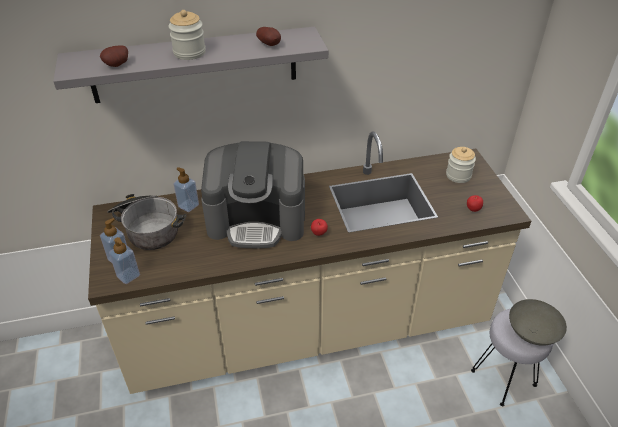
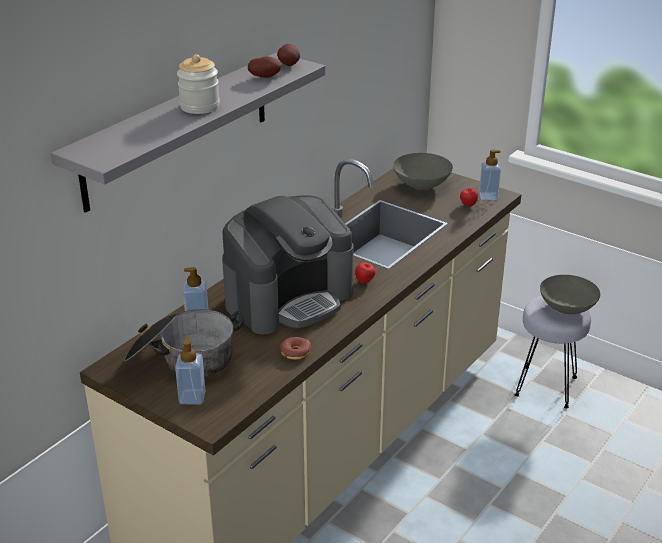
camera: 40 degrees left, 10 degrees down
(118, 65) = (147, 139): potato -> potato (289, 65)
(128, 275) = (226, 404): soap dispenser -> soap dispenser (488, 196)
(210, 263) = (295, 352): none -> donut
(458, 175) = (422, 185): jar -> grey bowl

